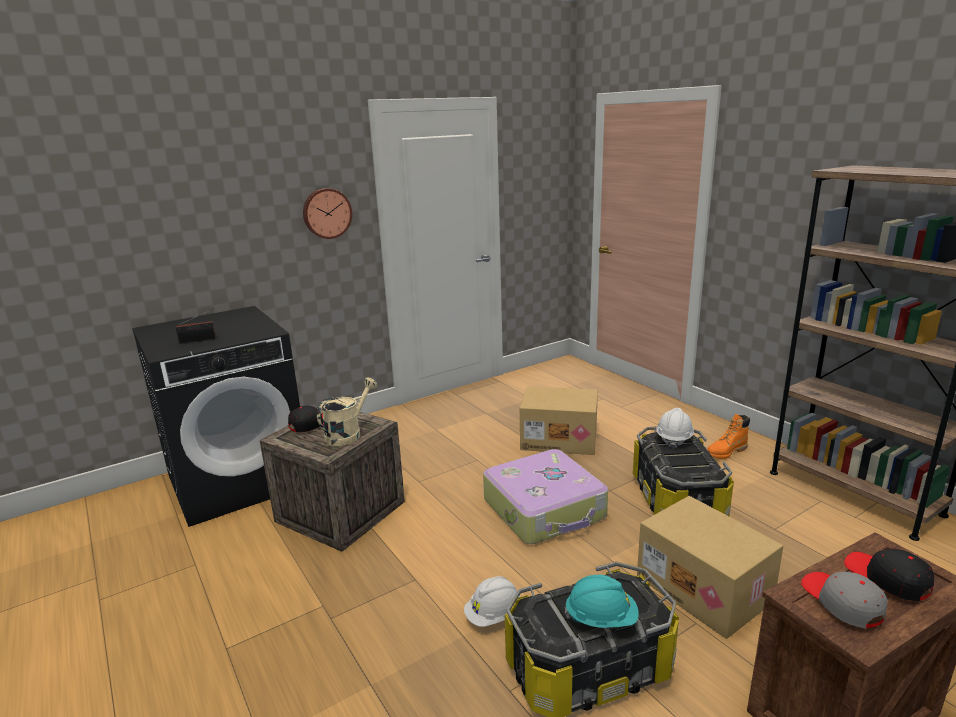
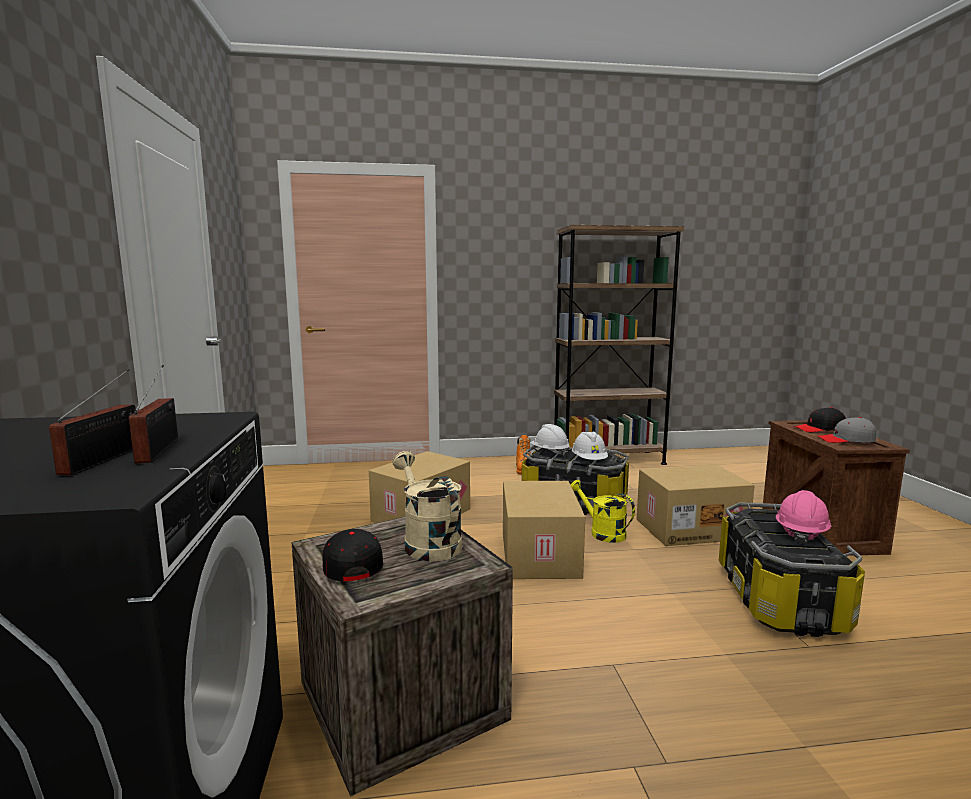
camera: 65 degrees left, 10 degrees down
(214, 341) = (160, 449): none -> radio
(326, 213) = (69, 233): wall clock -> none
(493, 615) = (697, 627): white hard hat -> white hard hat (589, 461)
(545, 509) = (537, 554): suitcase -> cardboard box
(601, 619) = (801, 532): turquoise hard hat -> pink hard hat
(625, 532) = (602, 532): none -> yellow watering can

